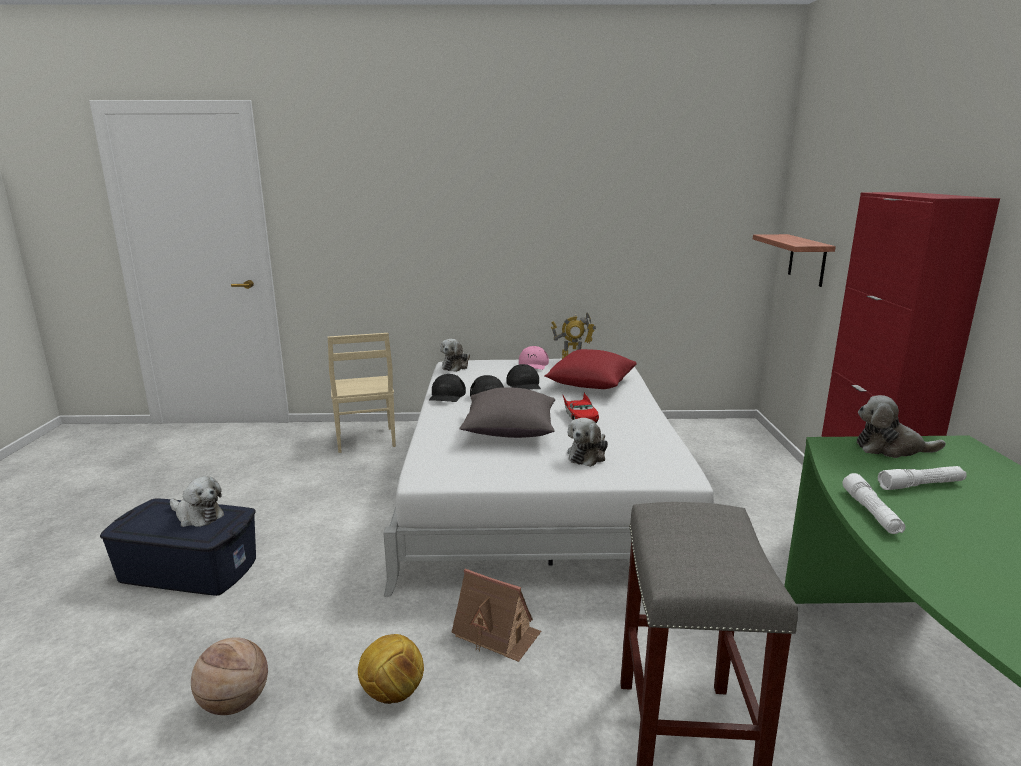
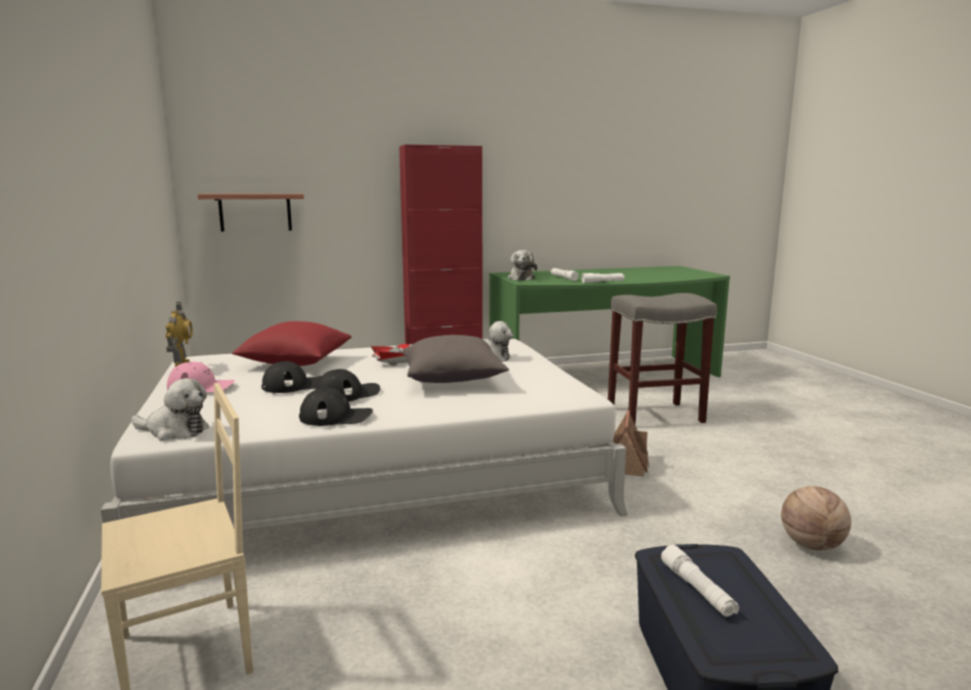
camera: 105 degrees left, 5 degrees down
(197, 516) = (697, 590): plush toy -> white flashlight
(392, 693) = (720, 487): football -> none

